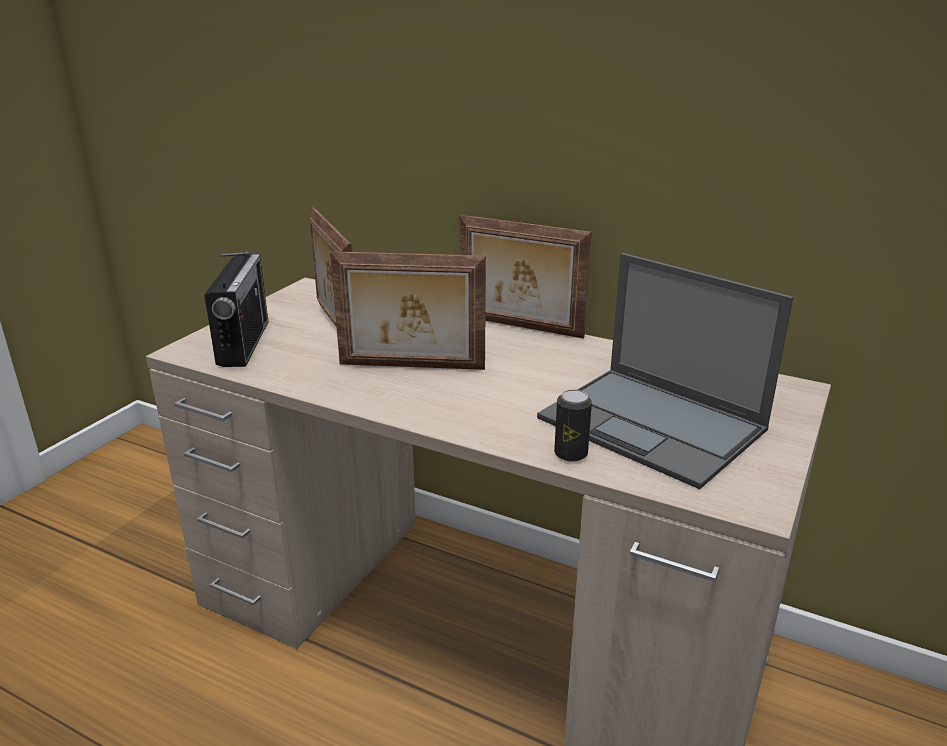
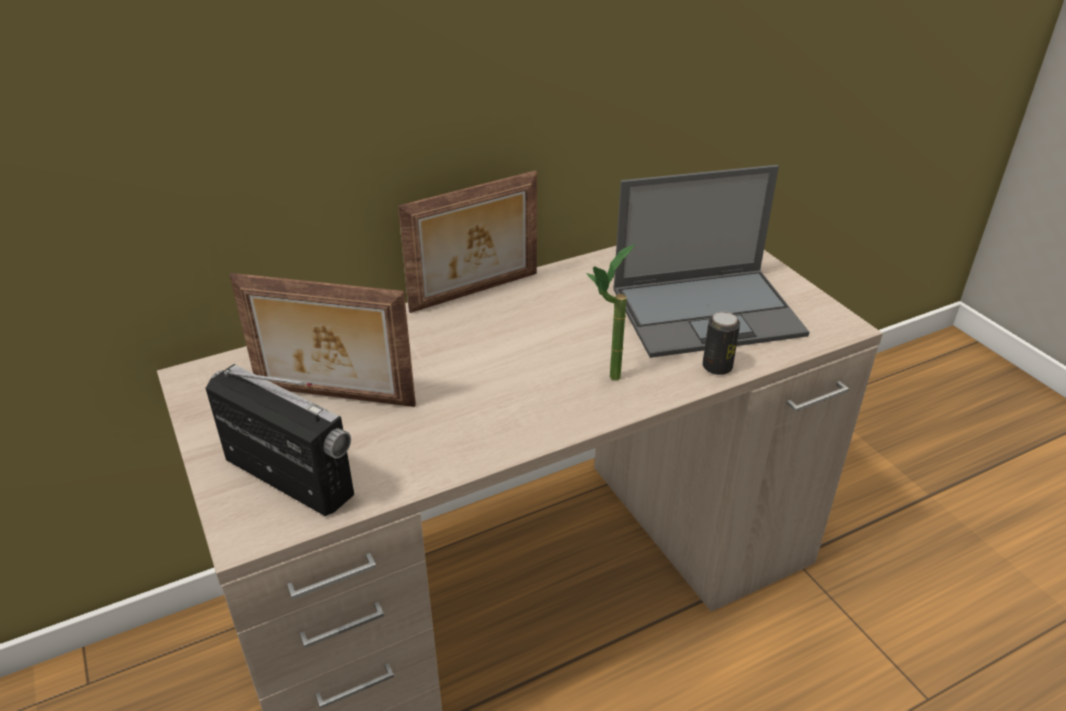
camera: 55 degrees left, 10 degrees up
(411, 367) = (485, 384): picture frame -> none
(478, 409) = (605, 380): none -> potted plant

